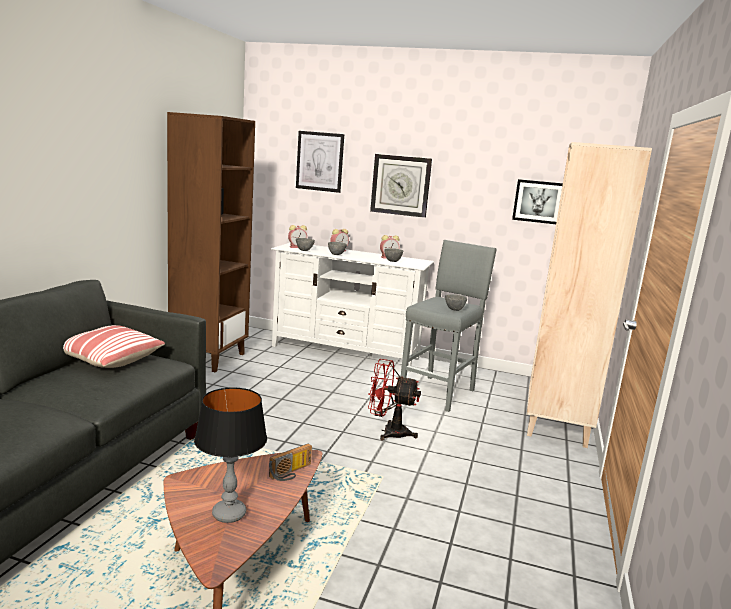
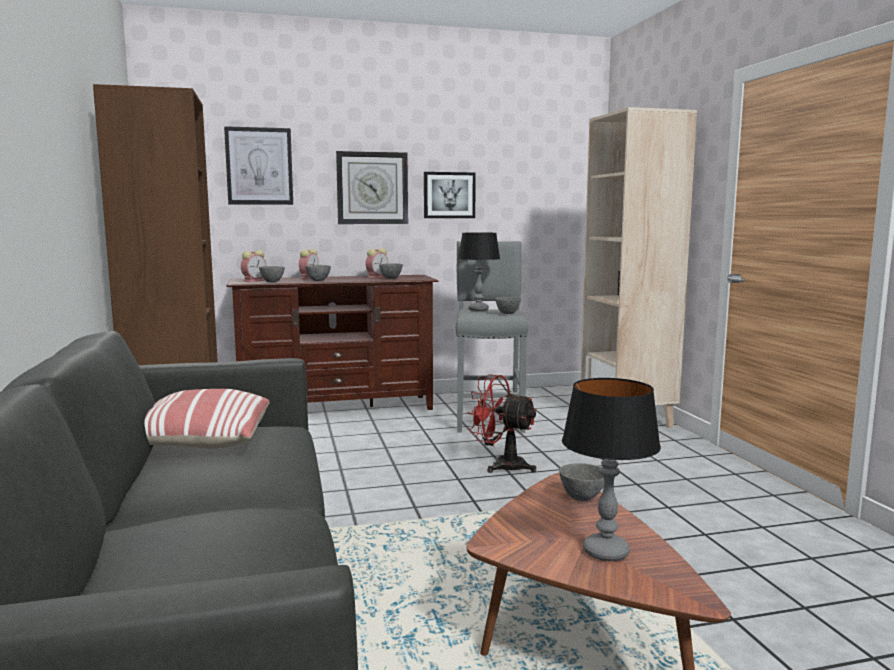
camera: 30 degrees left, 5 degrees down
(291, 473) = (581, 497): radio -> grey bowl
(346, 352) = (337, 408): white tv stand -> brown tv stand
(388, 432) = (501, 465): red fan -> red fan turned 45 degrees clockwise
(443, 300) = (478, 309): none -> table lamp
(538, 201) = (527, 192): picture -> picture (449, 195)

